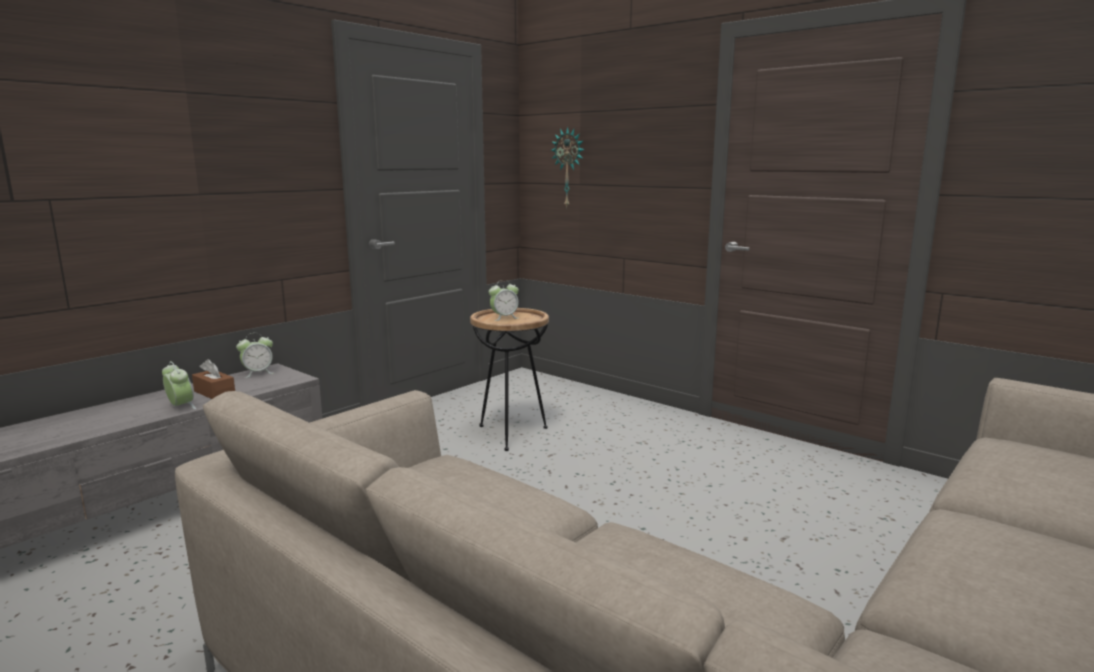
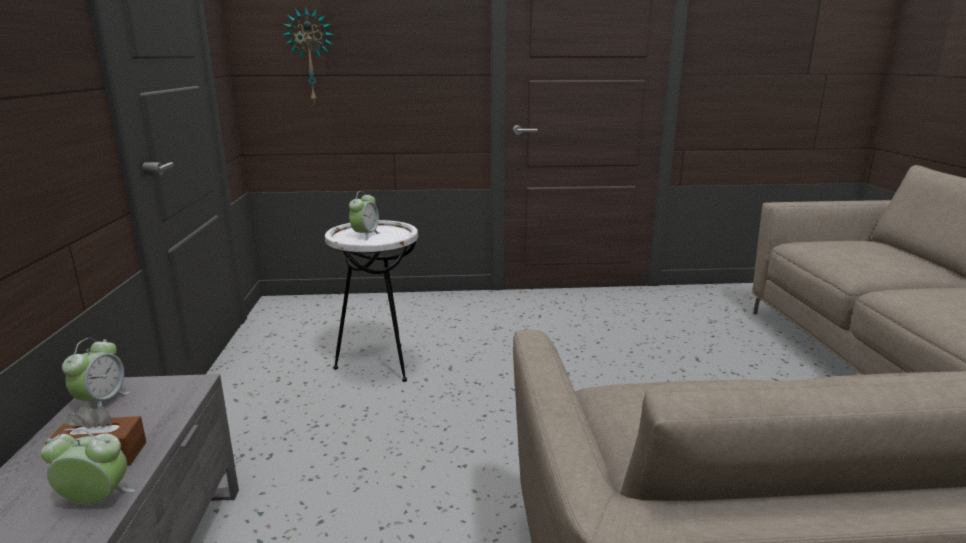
camera: 45 degrees left, 5 degrees up
(511, 434) = (380, 364): brown side table -> white side table

